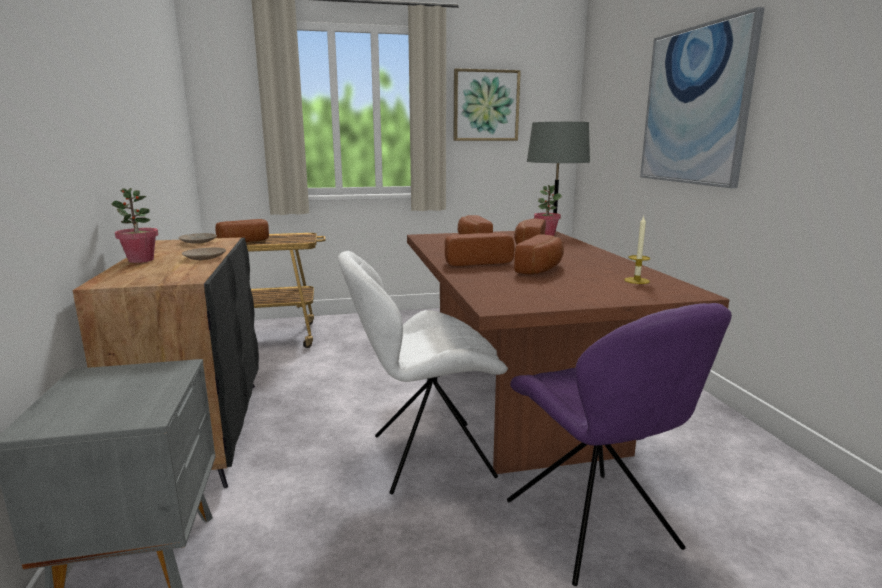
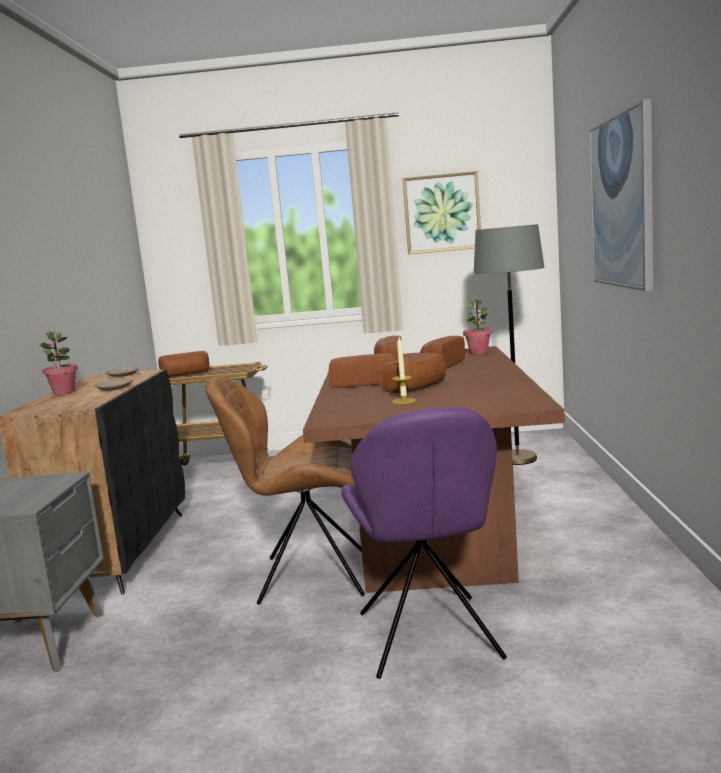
camera: 15 degrees right, 5 degrees down
(427, 456) = (308, 576): white chair -> brown chair
(636, 280) = (497, 395): candle -> candle (404, 401)

